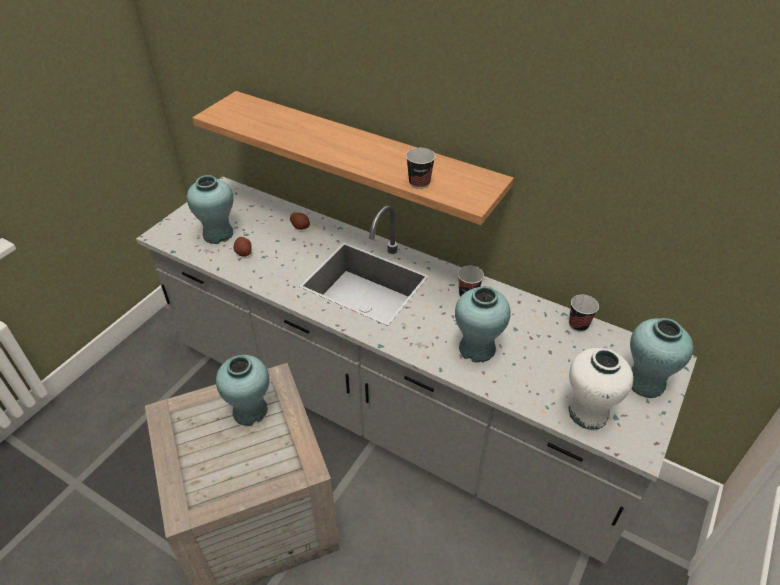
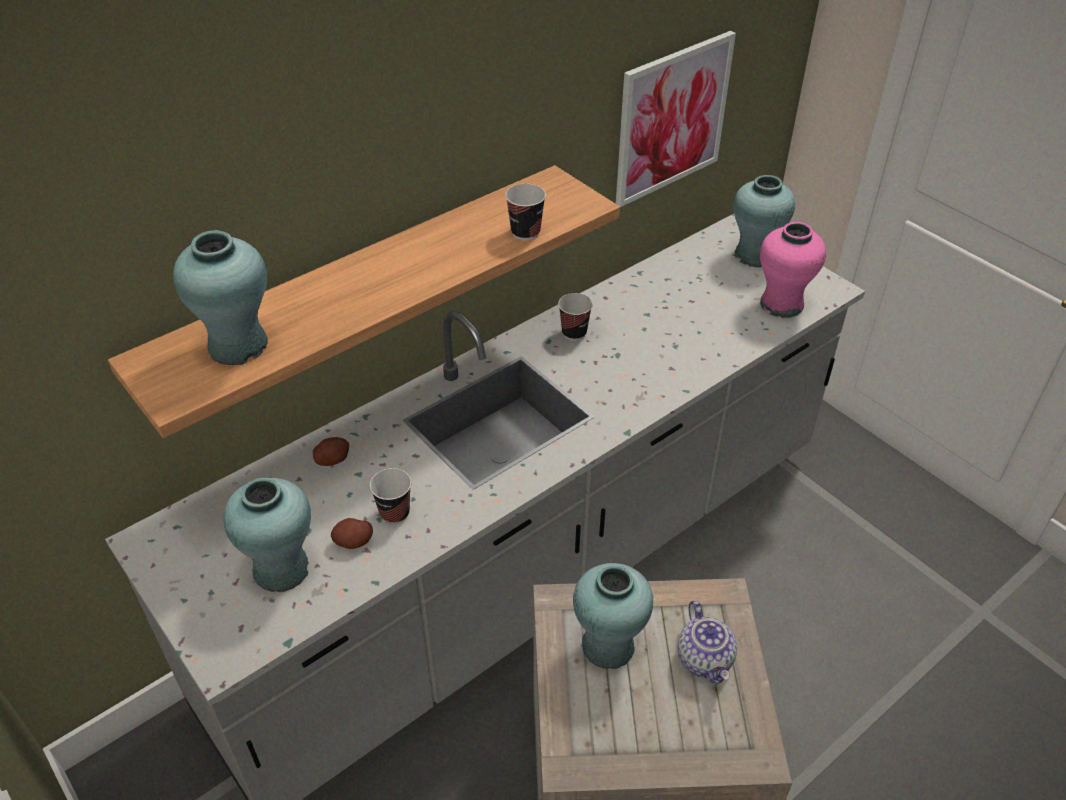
camera: 70 degrees left, 0 degrees up
(252, 467) = (705, 659): none -> teapot
(477, 349) = (666, 352): turquoise vase -> turquoise vase (238, 345)
(578, 325) = (660, 268): cup -> cup (394, 513)
(588, 413) = (782, 305): white vase -> pink vase
(642, 222) = (671, 118): none -> picture

